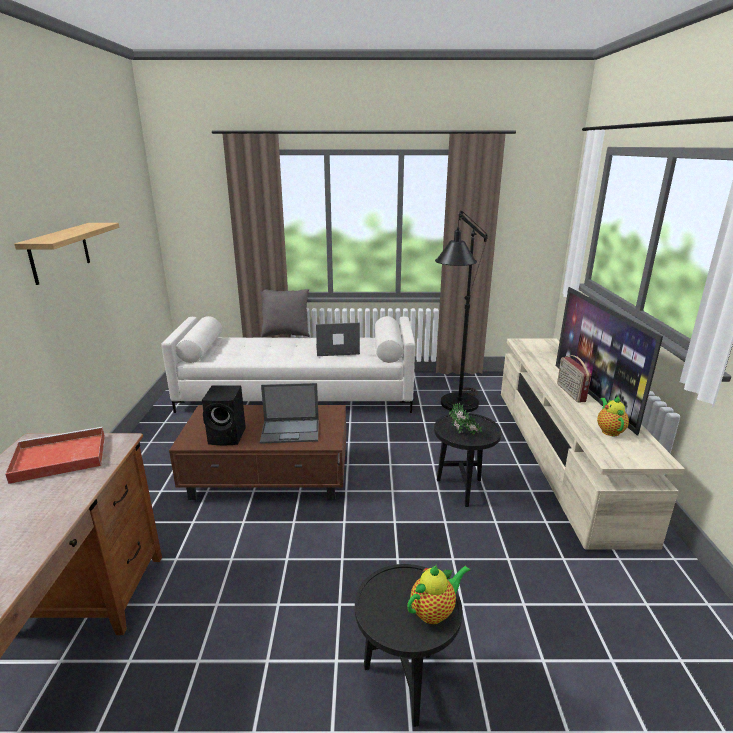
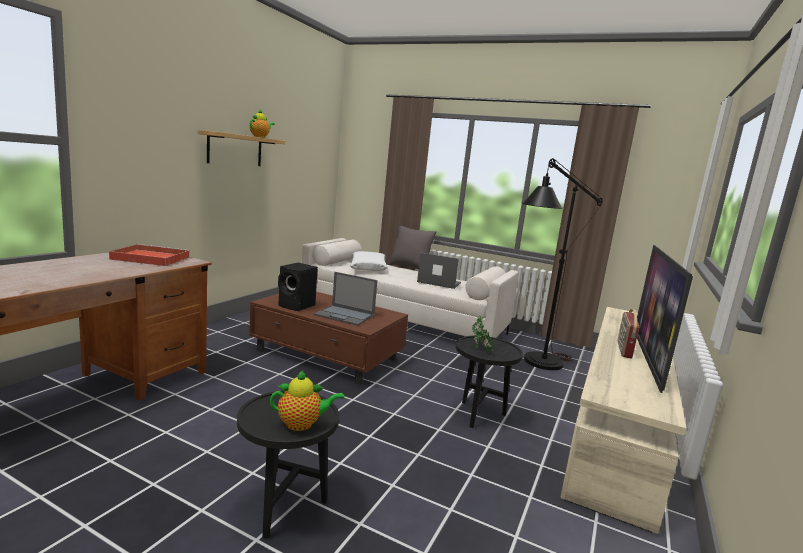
camera: 25 degrees right, 10 degrees down
(247, 349) = (368, 267): none -> white pillow
(609, 430) = (630, 381): teapot -> teapot (260, 137)

